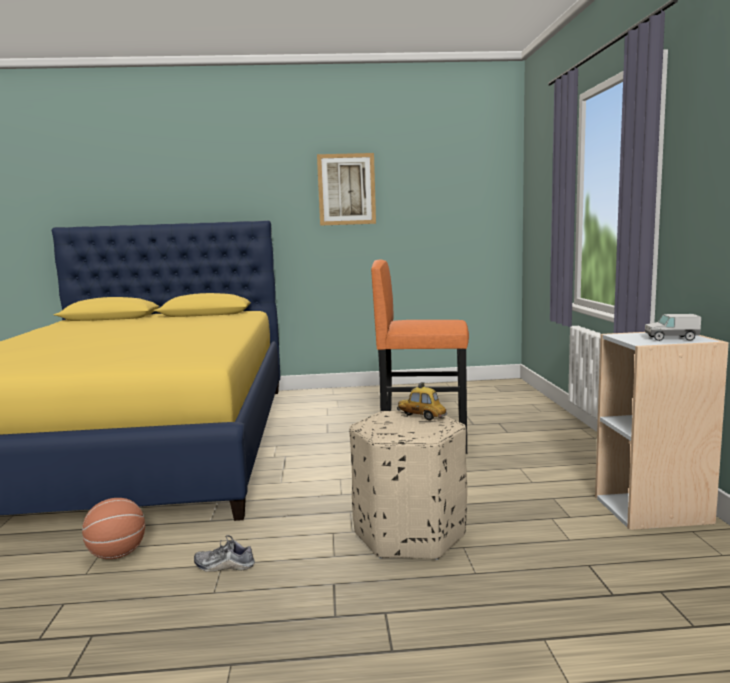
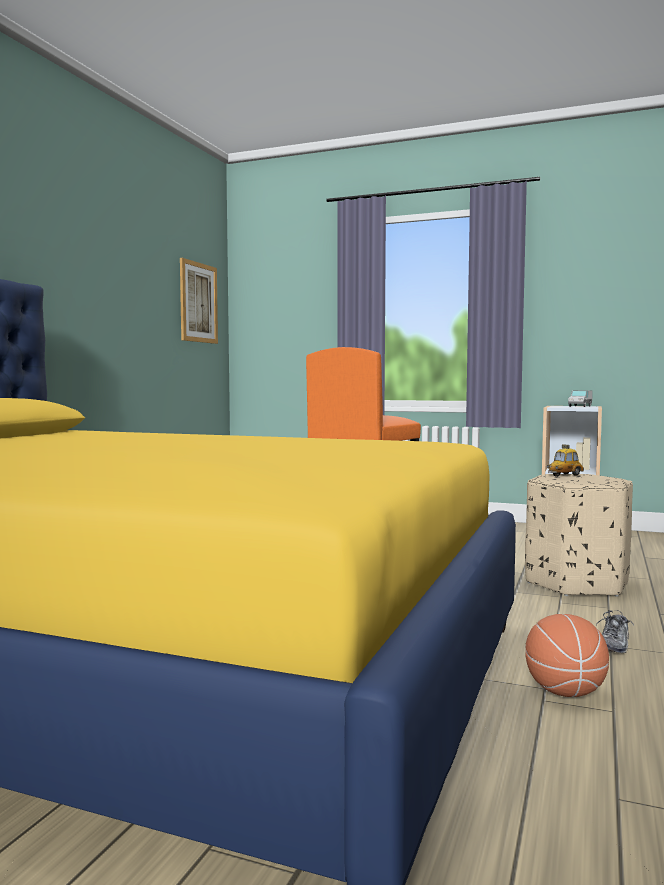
camera: 65 degrees left, 5 degrees down
(346, 189) = (103, 260): picture -> picture (198, 302)

